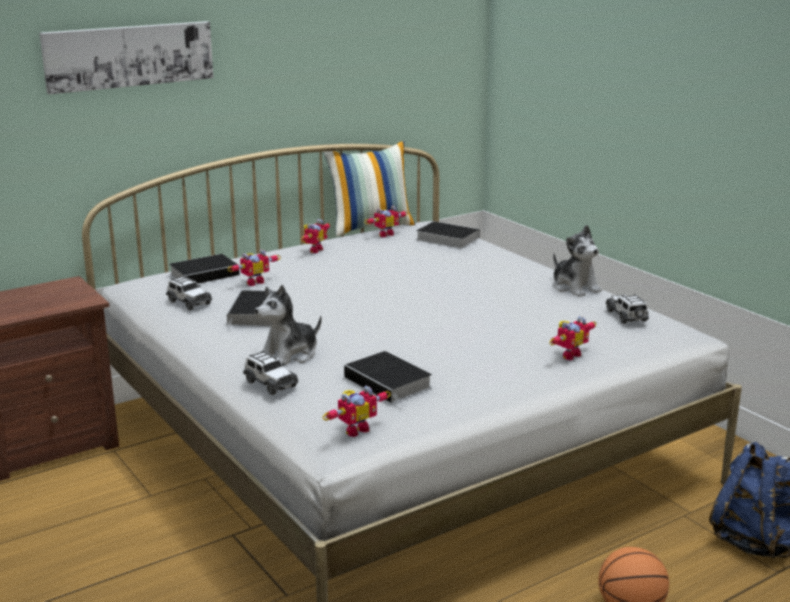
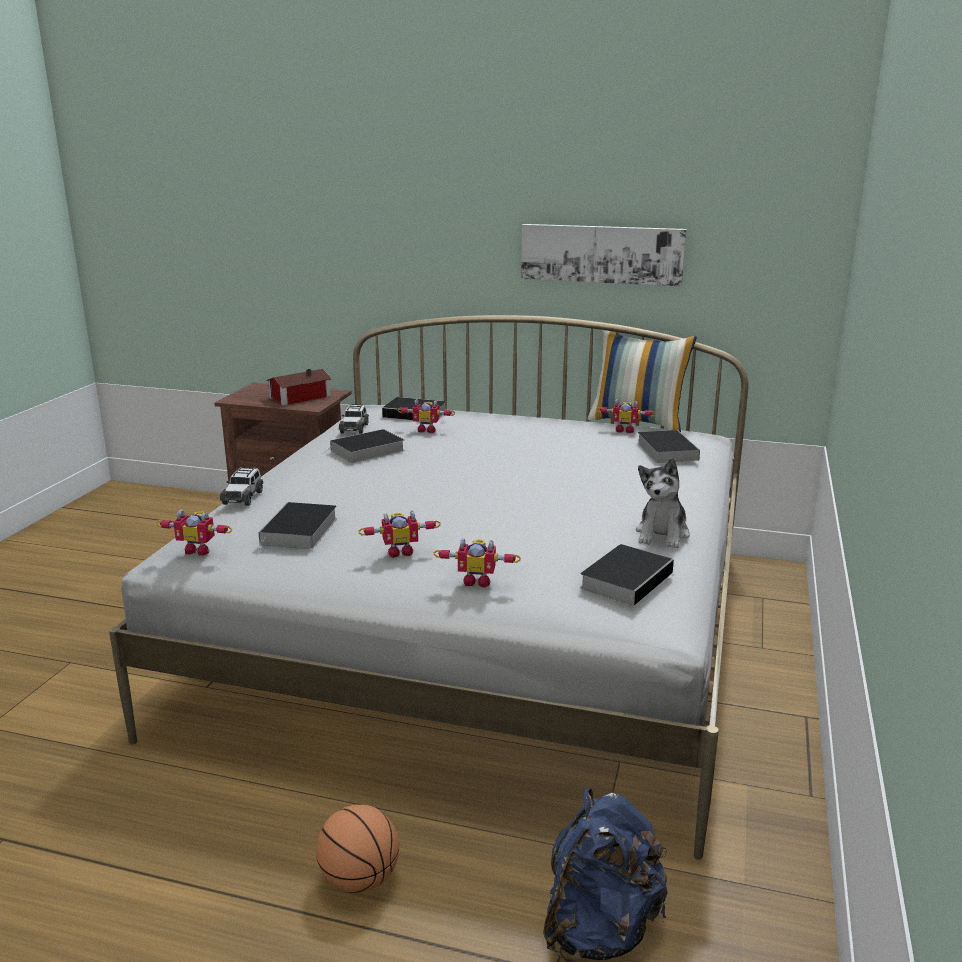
camera: 50 degrees right, 0 degrees up
(45, 298) = (298, 397): none -> toy house
(129, 56) = (409, 204): picture -> picture (602, 254)
(289, 355) = (305, 485): plush toy -> none
(313, 250) = (533, 423): toy robot -> toy robot (400, 551)
(627, 316) = (627, 579): toy car -> book

